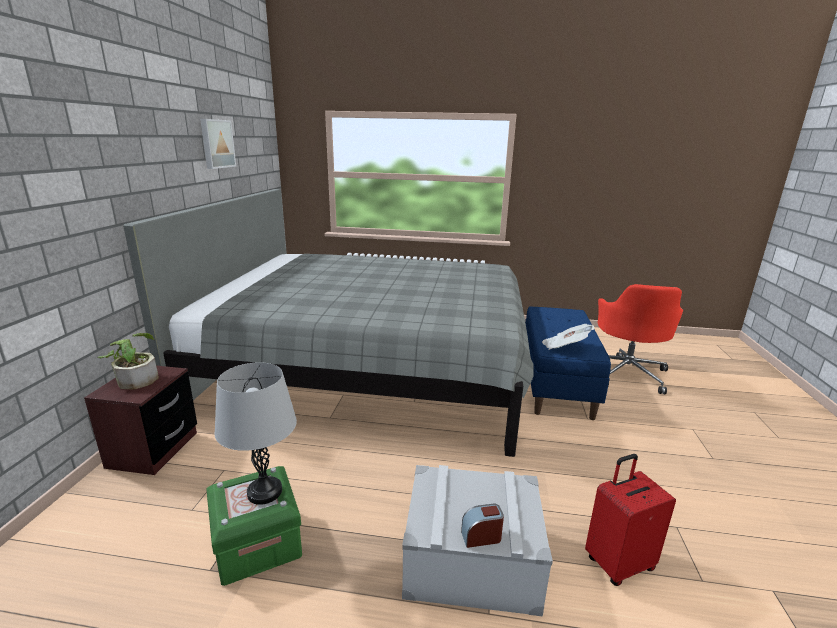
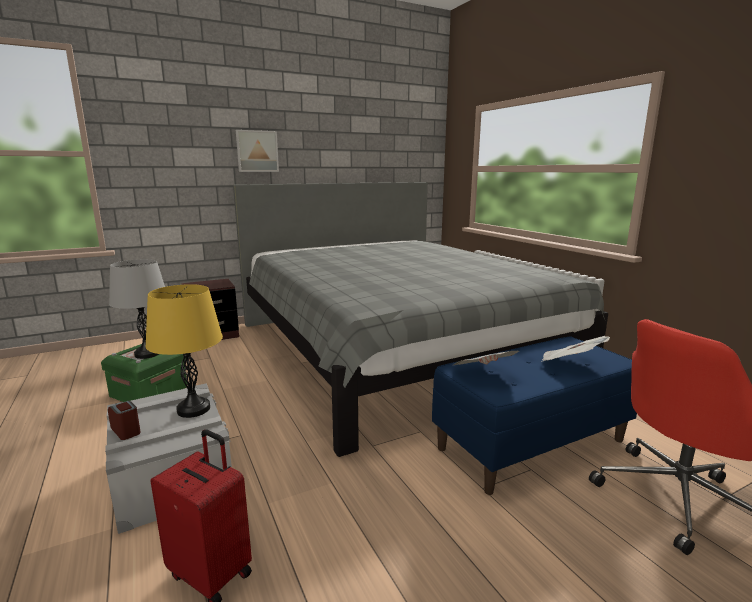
camera: 55 degrees right, 5 degrees down
(135, 378) = (210, 283): potted plant -> none
(216, 143) = (351, 138): picture -> picture (257, 151)
(470, 484) = (193, 409): none -> yellow table lamp
(569, 323) = (570, 364): none -> newspaper

